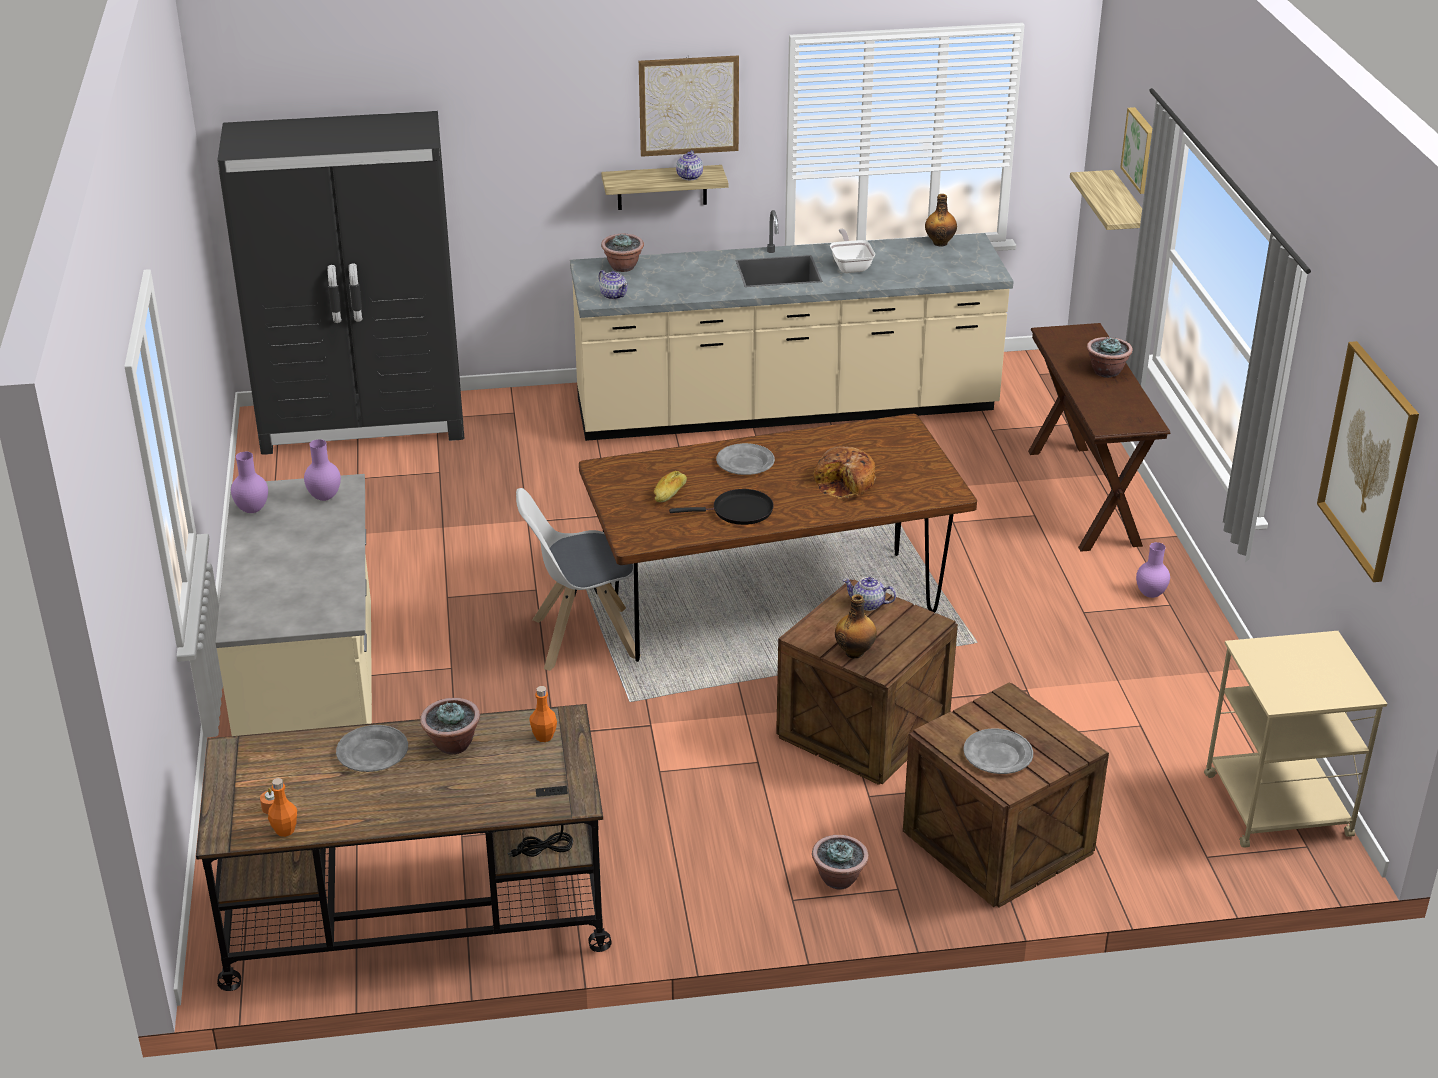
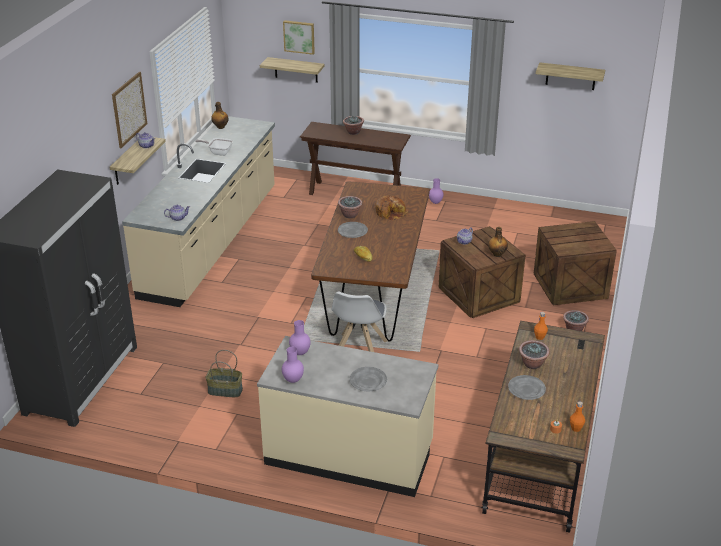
camera: 65 degrees left, 0 degrees up
(404, 543) = (224, 391): none -> basket
(623, 267) = (149, 208): potted plant -> potted plant (350, 215)
(738, 511) = (393, 244): black frying pan -> none
(997, 755) = (584, 243): grey plate -> grey plate (368, 381)
(1277, 807) = (581, 222): beige cart -> none
(1369, 461) = (570, 76): picture -> shelf

